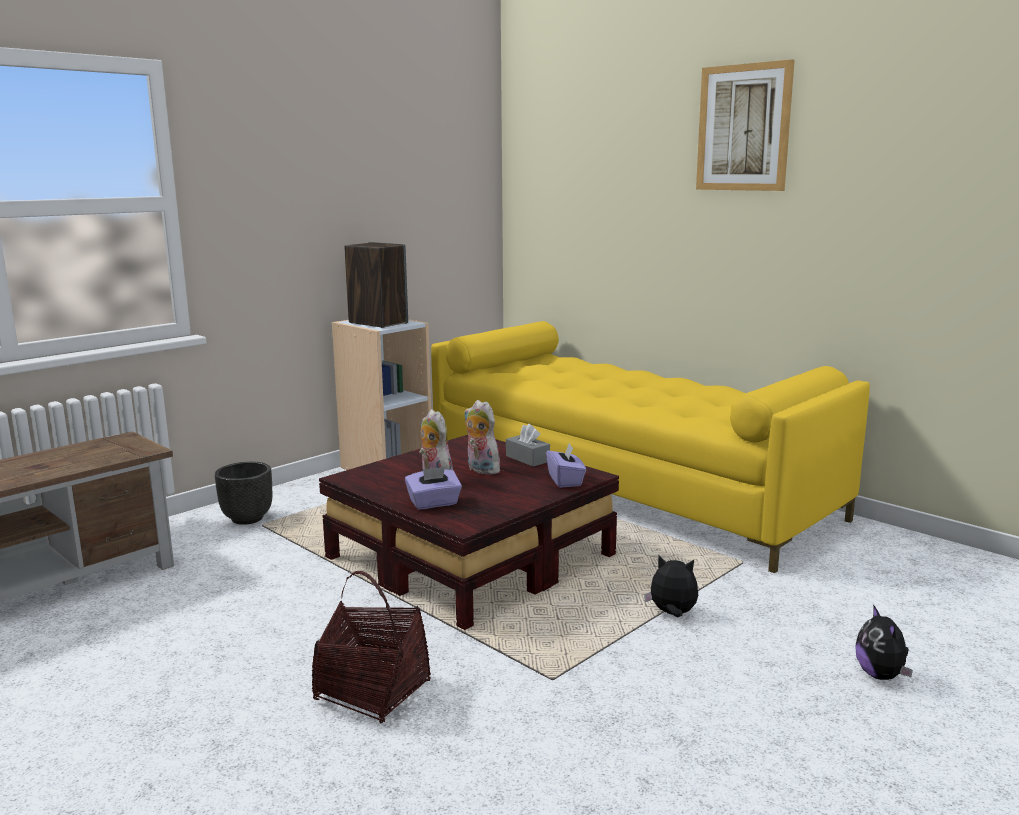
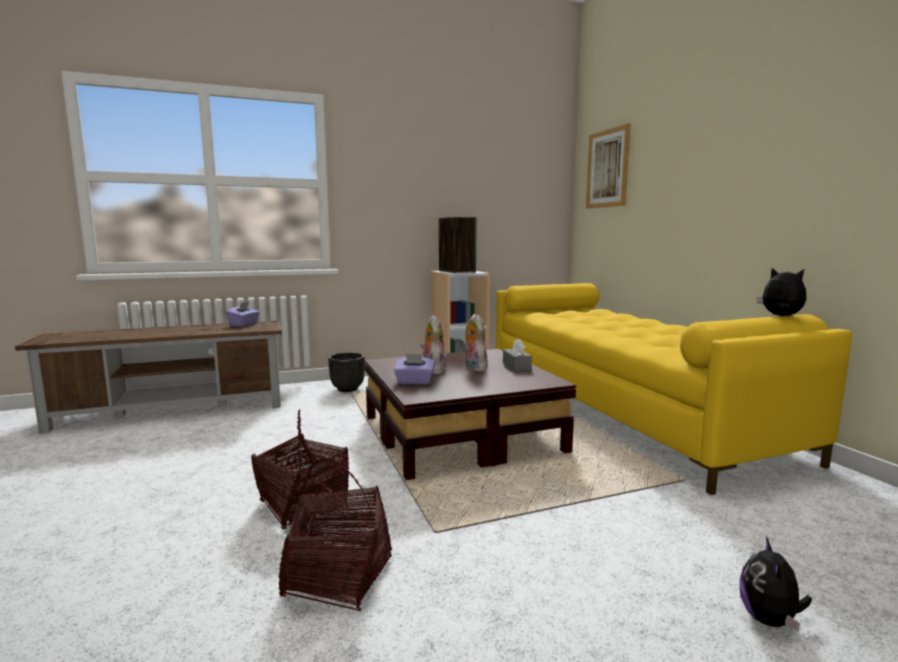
camera: 25 degrees right, 5 degrees down
(498, 751) = (338, 576): none -> basket
(565, 480) = (528, 382): purple tissue box -> purple tissue box (244, 324)
(672, 614) = (583, 506): plush toy -> plush toy (780, 316)
(743, 128) = (744, 110): picture -> picture (607, 168)

